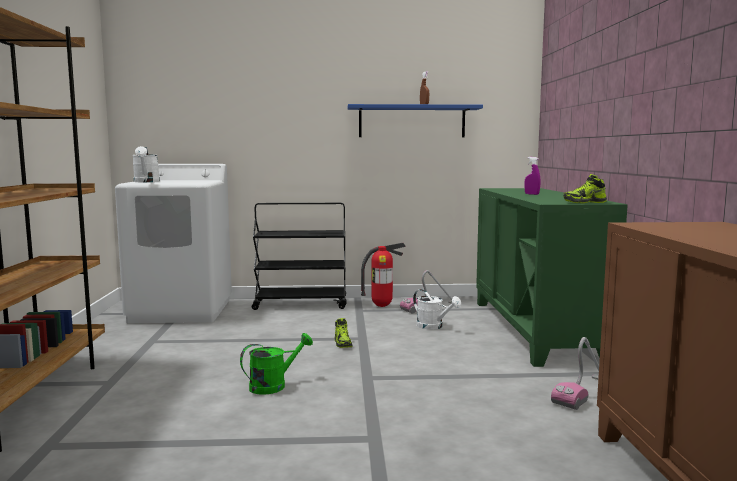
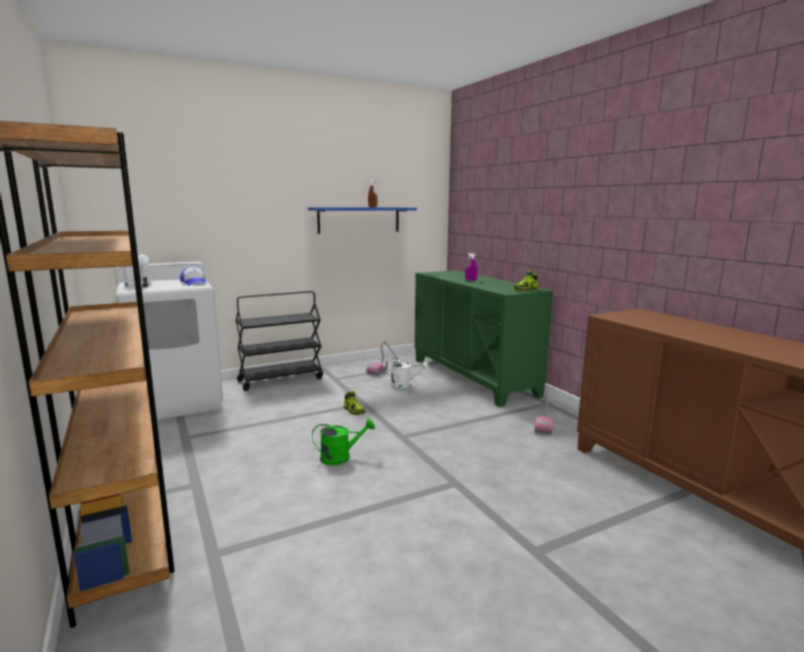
camera: 25 degrees left, 5 degrees up
(199, 182) = (194, 283): none -> cap
(274, 385) = (341, 457): green watering can -> green watering can turned 45 degrees clockwise
(382, 306) = (348, 372): fire extinguisher -> none

